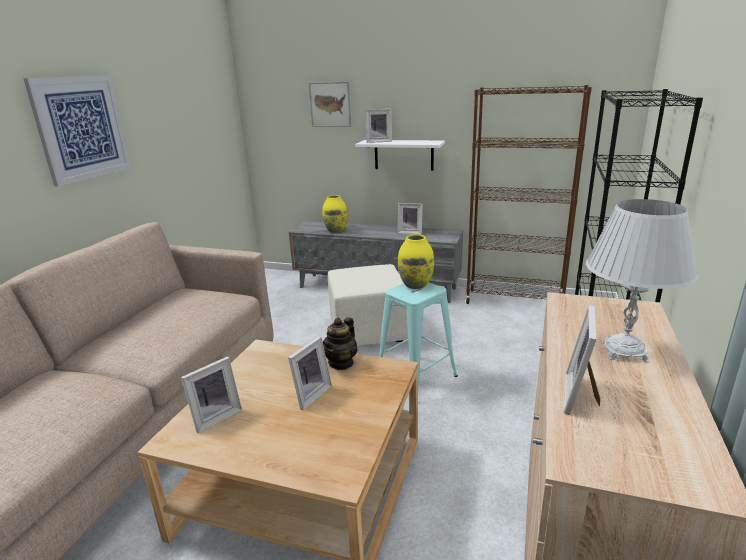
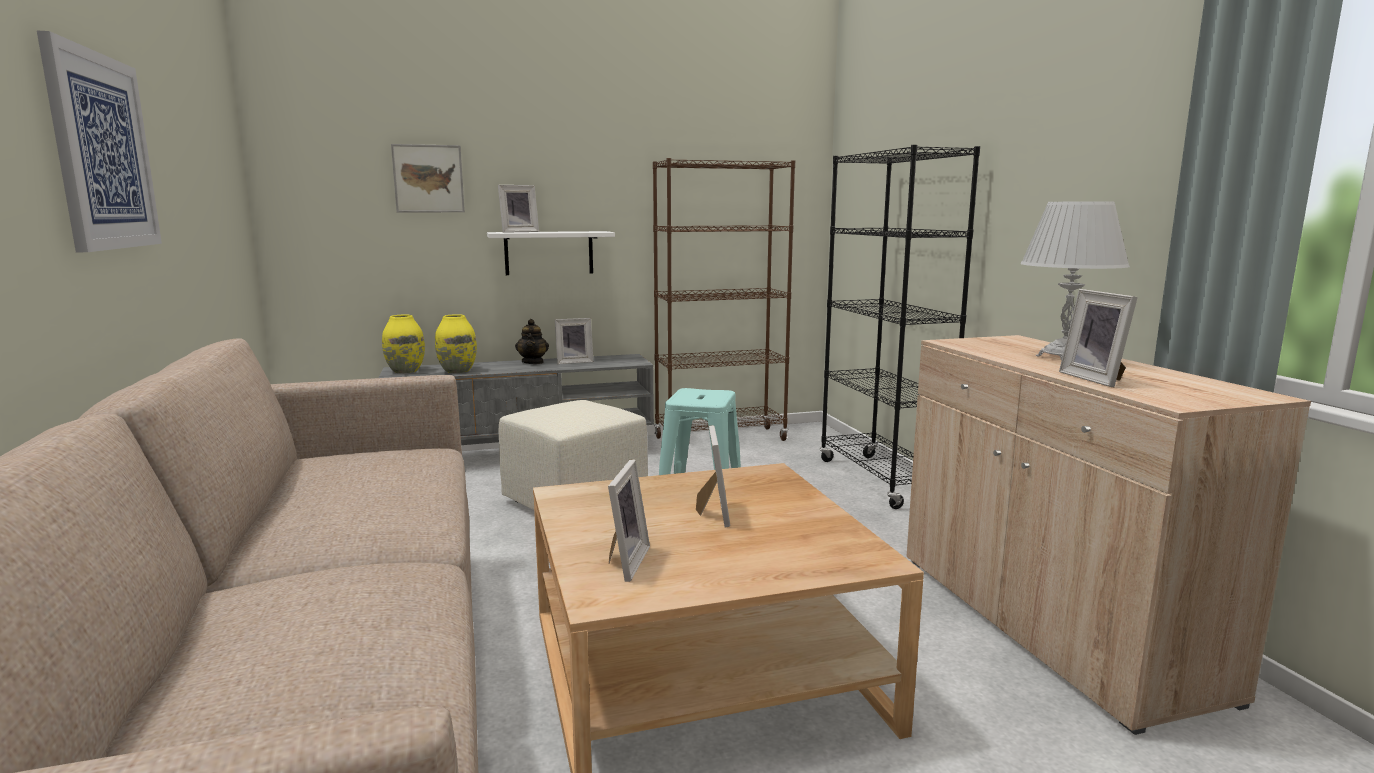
camera: 35 degrees left, 10 degrees down
(341, 363) = (697, 481): teapot -> teapot (533, 362)
(415, 285) = (693, 392): yellow vase -> yellow vase (405, 371)

